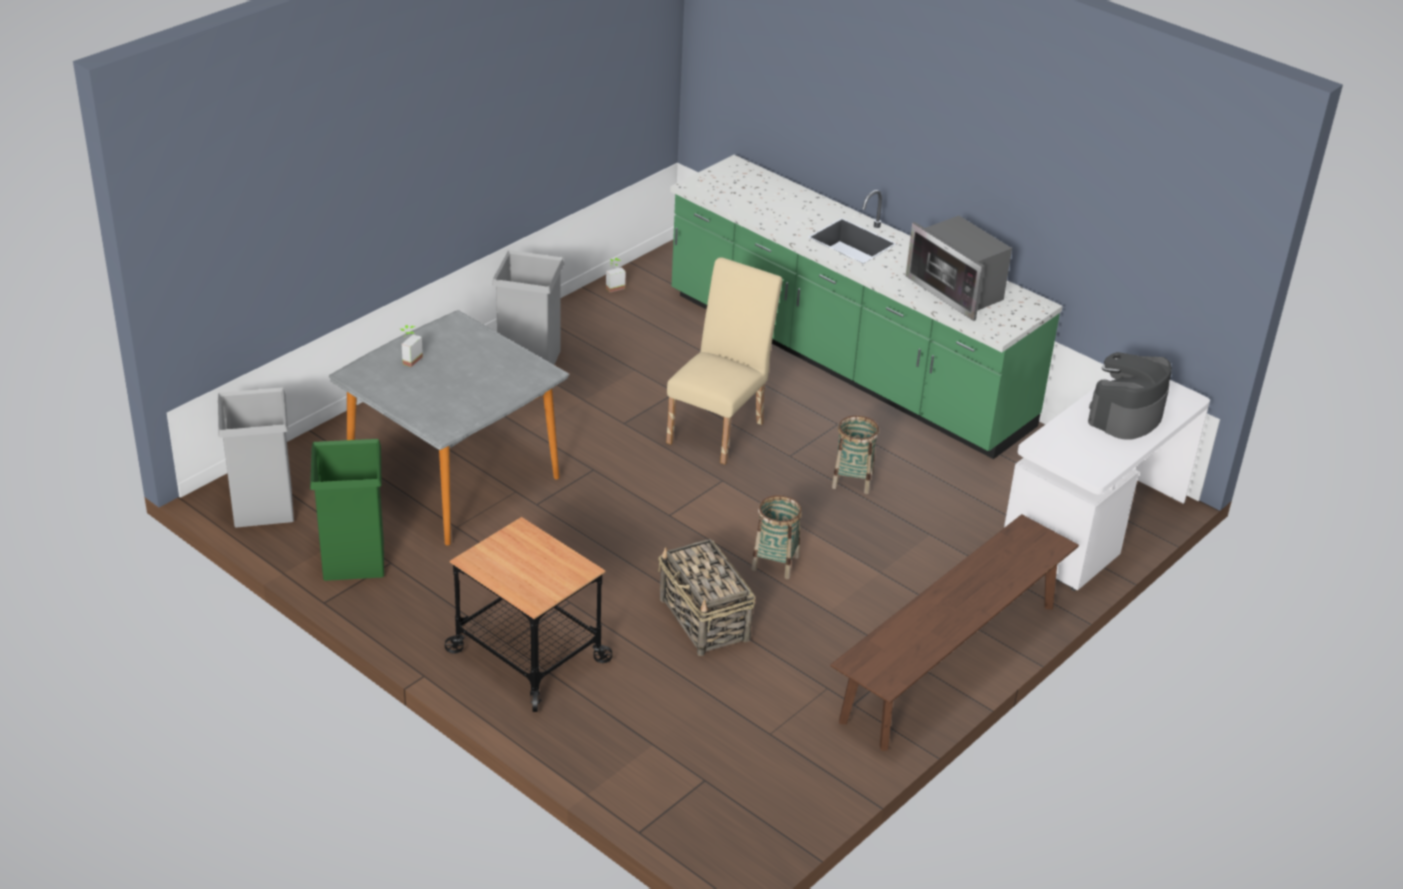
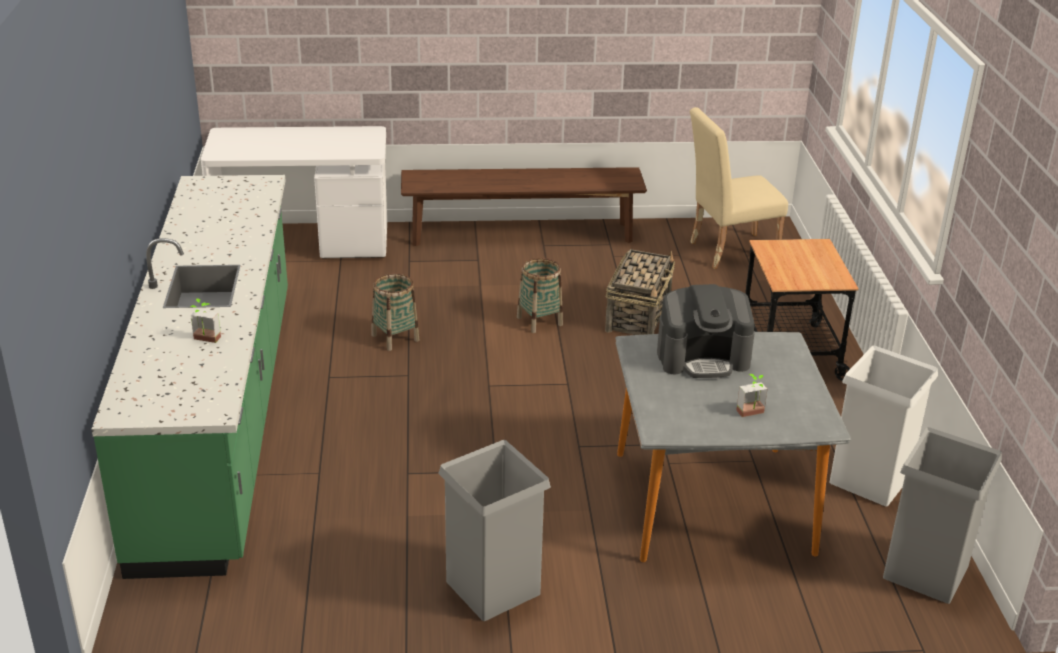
camera: 135 degrees left, 5 degrees down
(353, 560) = (870, 479): green trash can -> white trash can
(613, 286) = (269, 632): potted plant -> potted plant (205, 340)
(720, 429) = (424, 422): beige chair -> beige chair (727, 251)
(957, 290) = (223, 215): microwave -> none
(1125, 416) = (282, 142): coffee machine -> coffee machine (703, 357)

